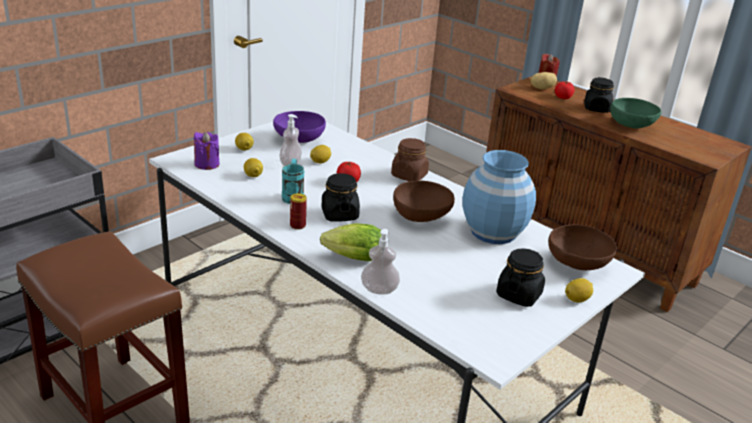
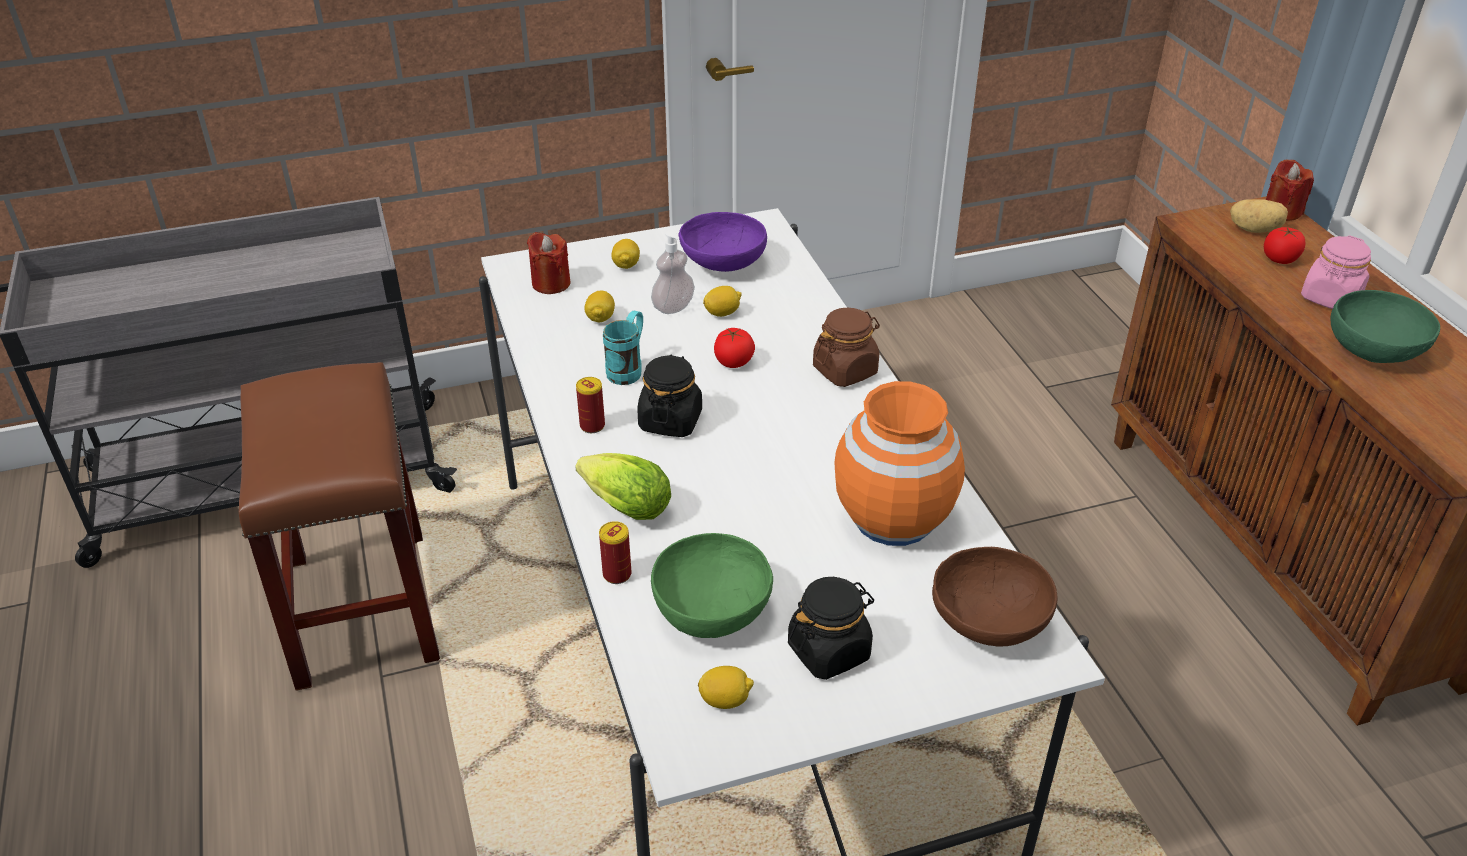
camera: 30 degrees right, 10 degrees up
(207, 164) = (551, 283): purple candle -> red candle
(379, 290) = (617, 574): soap dispenser -> can
(422, 217) = (796, 457): brown bowl -> none
(444, 292) = (712, 609): none -> green bowl
(493, 232) = (894, 518): blue vase -> orange vase
(577, 299) = (923, 691): lemon -> lemon (725, 700)
(596, 109) = (1330, 298): black jar -> pink jar

